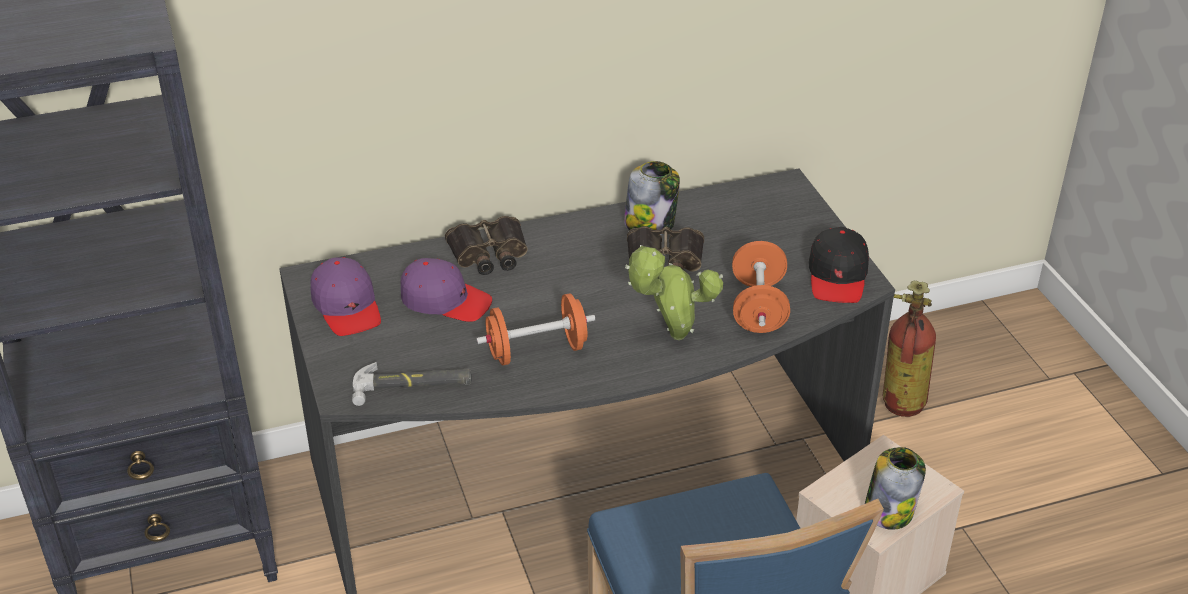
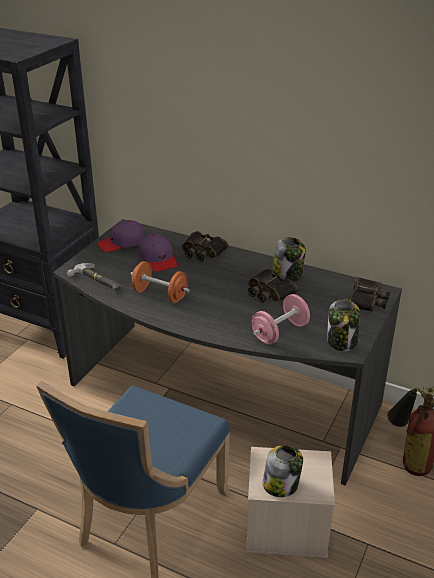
camera: 45 degrees right, 5 degrees down
(347, 307) = (121, 242): purple cap -> purple cap turned 45 degrees clockwise
(672, 336) = (222, 321): potted plant -> none
(758, 308) = (280, 332): orange dumbbell -> pink dumbbell
(787, 206) = (367, 300): none -> binoculars
(838, 276) = (342, 341): black cap -> jar

